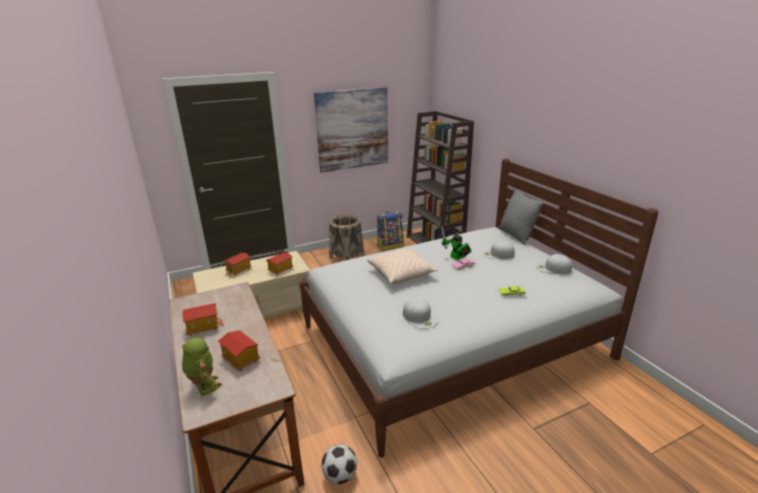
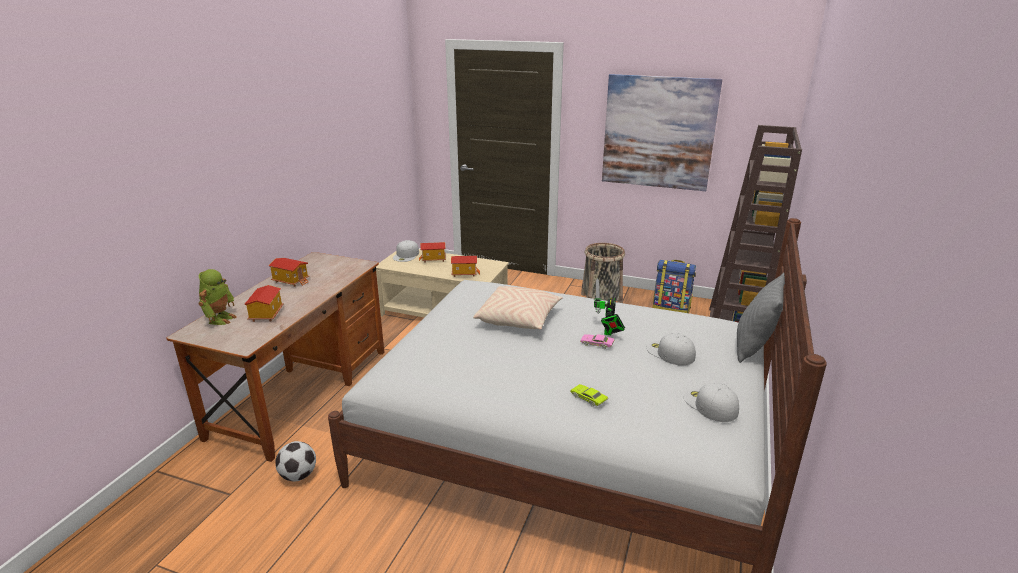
camera: 45 degrees right, 0 degrees up
(420, 317) = (450, 364): white cap -> white cap (406, 255)

